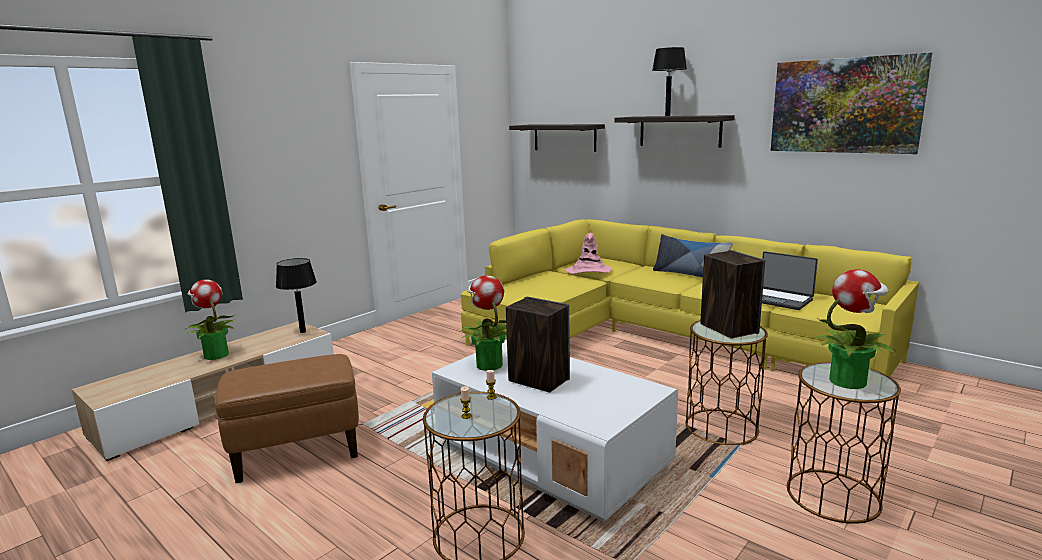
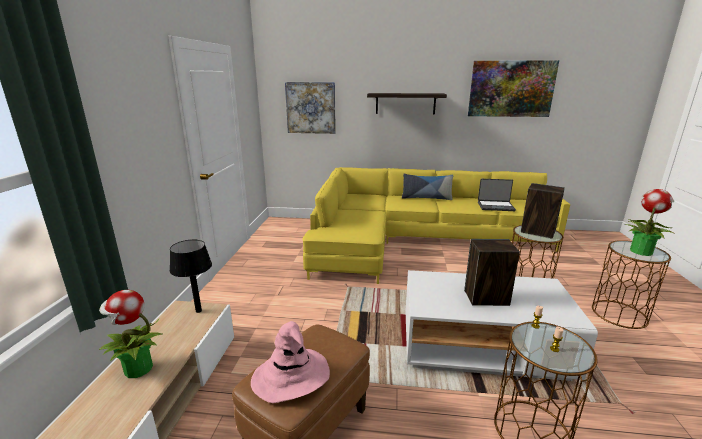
camera: 35 degrees left, 5 degrees up
(488, 364) = (435, 296): potted plant -> none
(564, 137) = (311, 108): shelf -> picture
(588, 271) = (365, 205): pink hat -> pink hat (291, 376)
(667, 116) = (402, 93): black table lamp -> none

